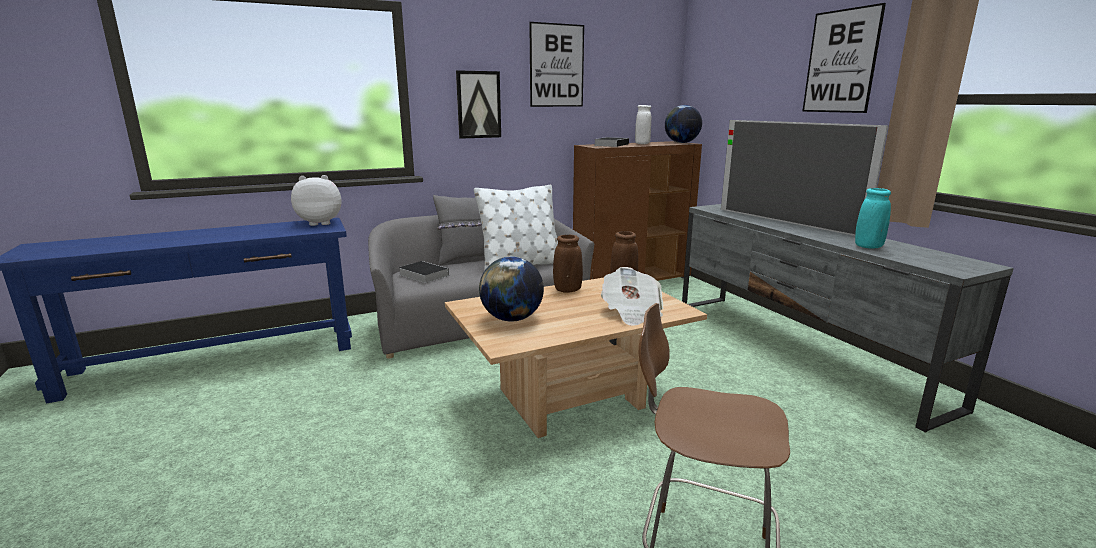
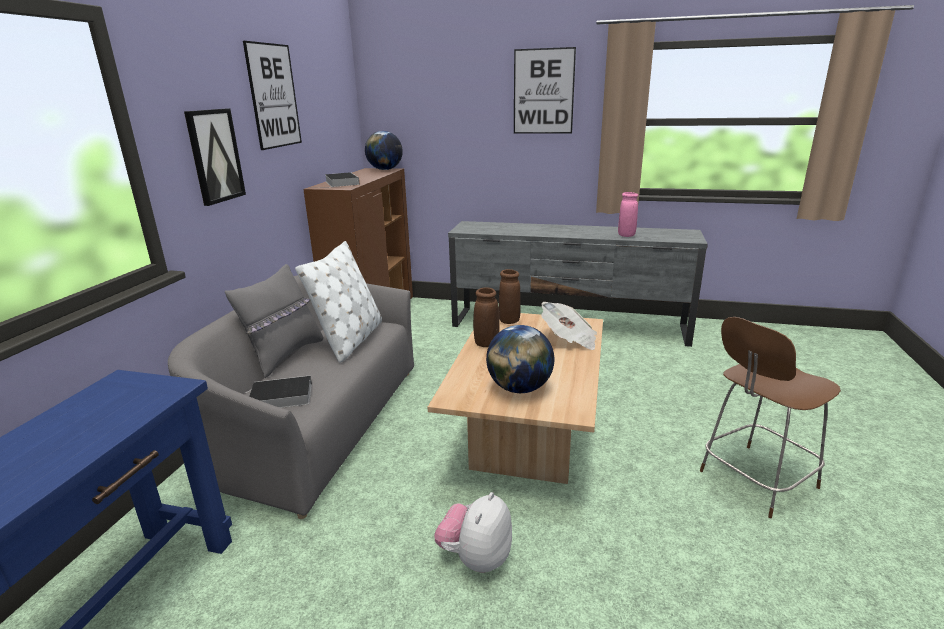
camera: 50 degrees left, 5 degrees up
(320, 223) = (122, 388): plush toy -> plush toy (476, 558)
(642, 144) = (360, 176): white vase -> none
(785, 222) = (540, 229): television -> none
(868, 246) = (626, 235): turquoise vase -> pink vase

